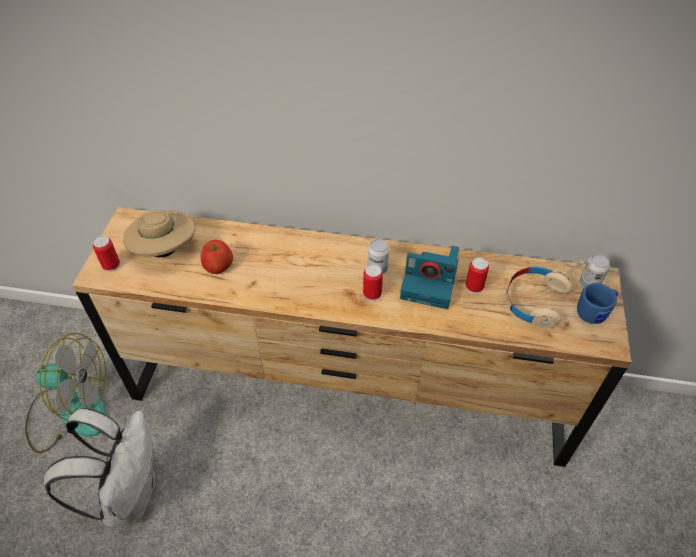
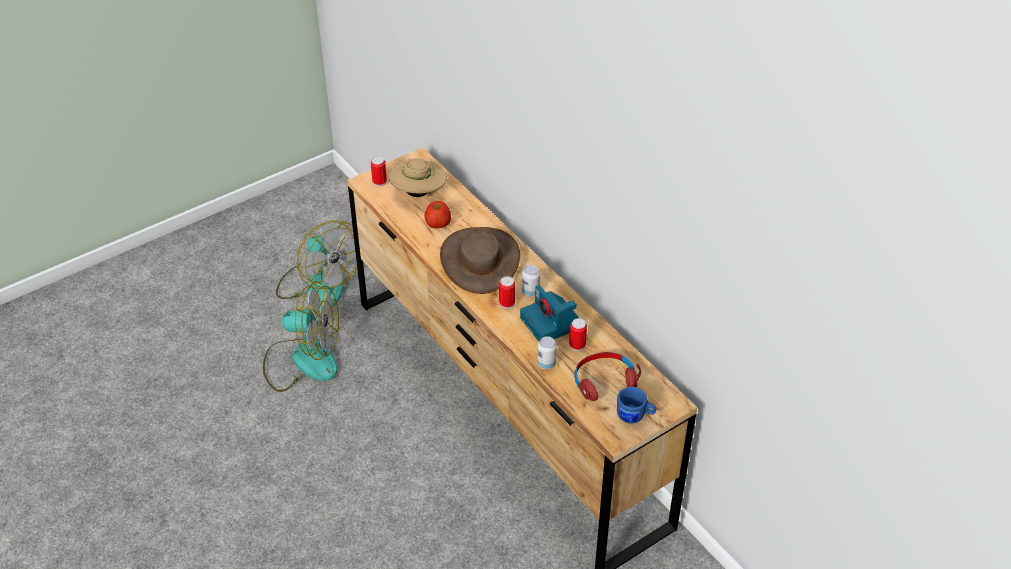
camera: 45 degrees right, 5 degrees down
(129, 494) = (303, 360): white backpack -> fan
(300, 272) = (480, 260): none -> brown hat
(534, 301) = (604, 381): beige headphones -> red headphones
(589, 284) = (658, 400): can -> can (546, 364)

